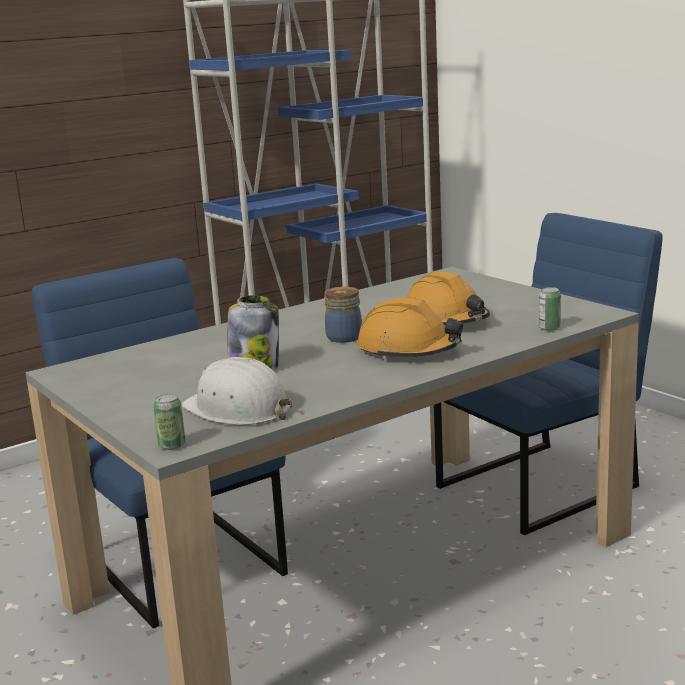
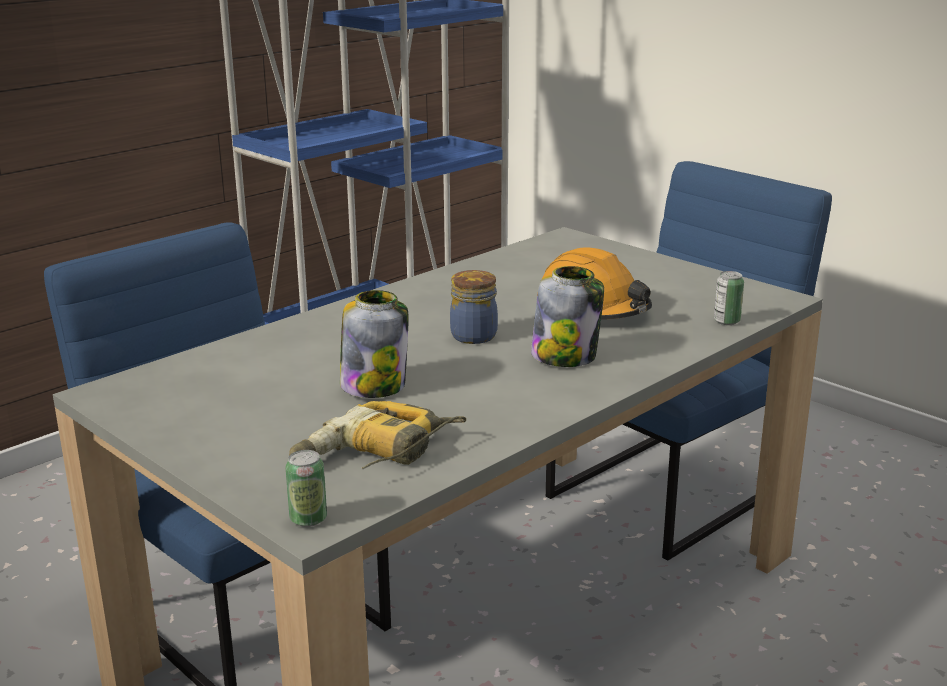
camera: 10 degrees left, 5 degrees up
(237, 409) = (377, 454): white hard hat -> power drill
(408, 350) = (565, 356): orange hard hat -> jar

